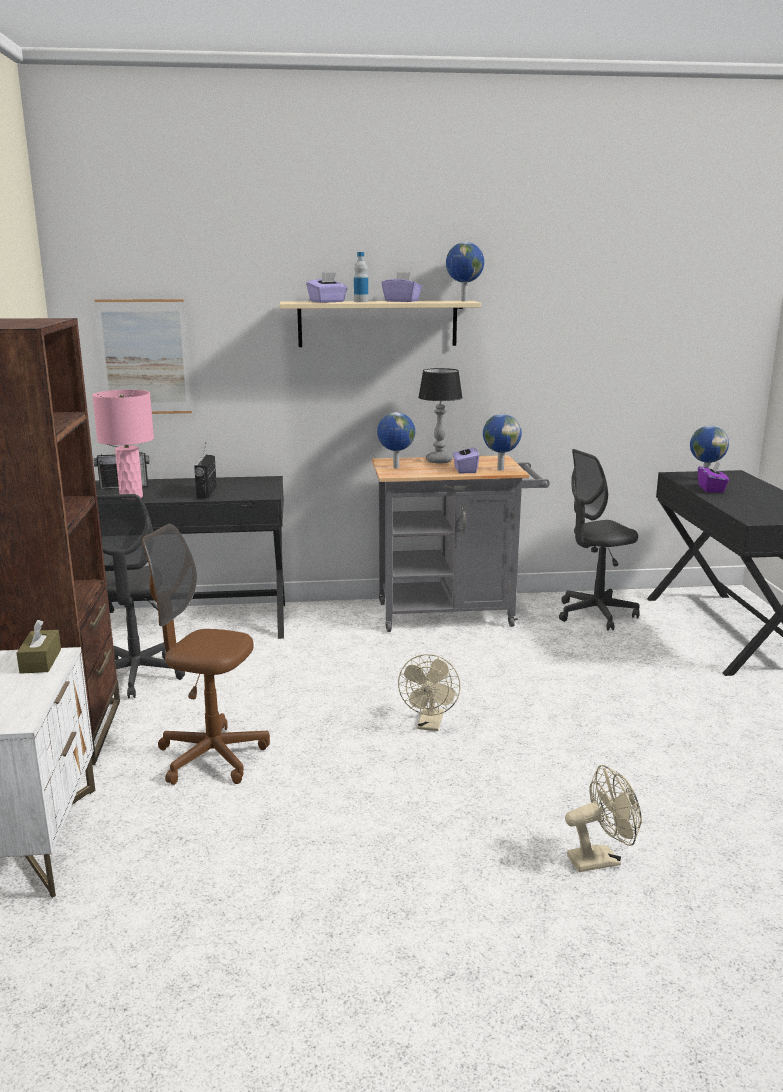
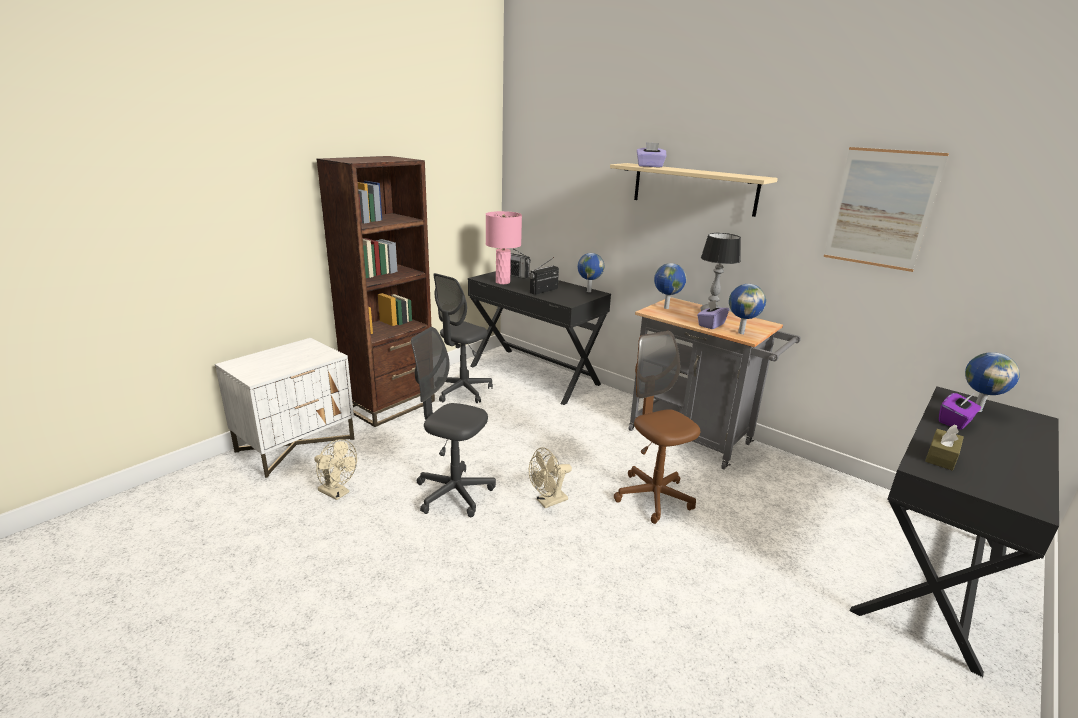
camera: 45 degrees right, 5 degrees up
(40, 661) = (321, 355): brown tissue box -> brown tissue box (941, 457)
(144, 357) = (544, 193): picture -> picture (881, 209)
(212, 757) = (419, 452): brown office chair -> brown office chair (653, 497)
(361, 301) = (674, 168): bottle -> none
(402, 301) = (706, 172): purple tissue box -> none
(463, 301) = (759, 177): globe -> globe (588, 291)
(595, 614) = (814, 495): grey office chair -> grey office chair (454, 493)
(600, 859) = (486, 658): beige fan -> beige fan (337, 493)

